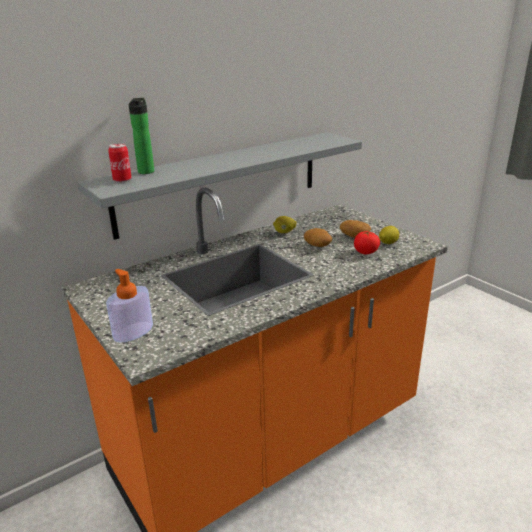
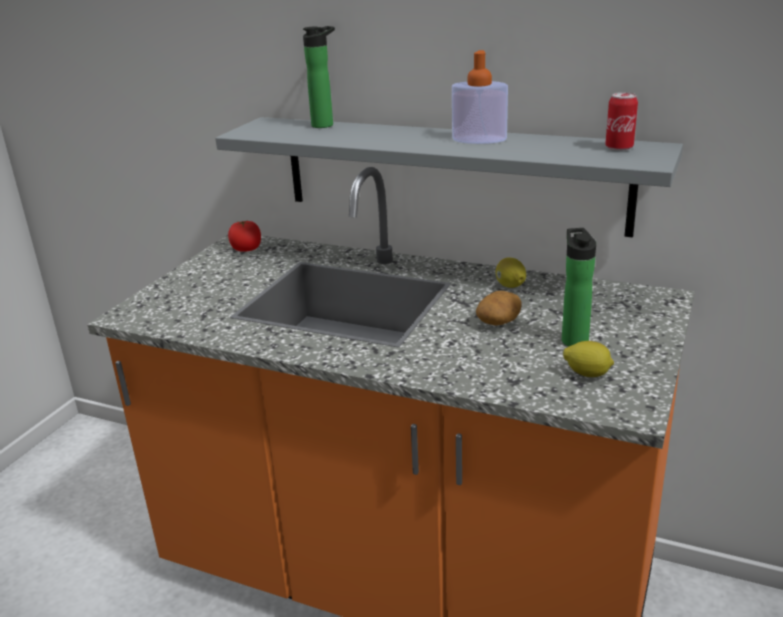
camera: 60 degrees right, 0 degrees up
(122, 180) = (281, 127): can -> can (619, 148)
(133, 332) = (168, 294): soap dispenser -> soap dispenser (479, 139)
(354, 236) = (573, 339): potato -> bottle
(366, 252) = (525, 364): tomato -> tomato (246, 249)

